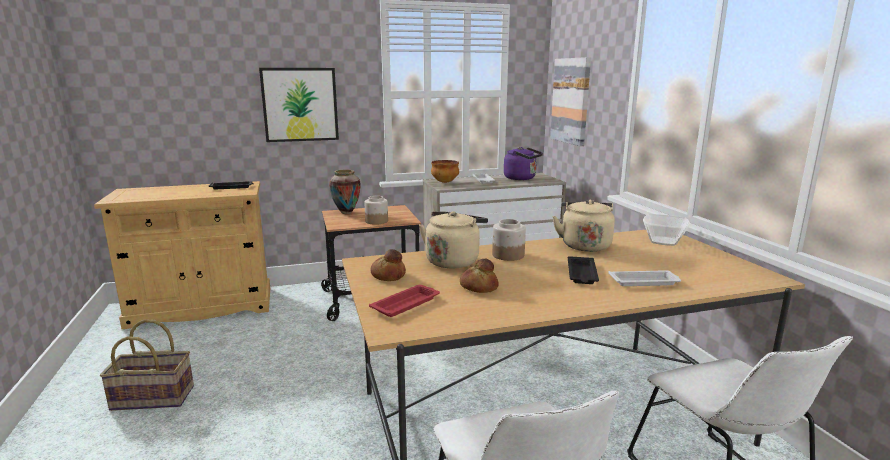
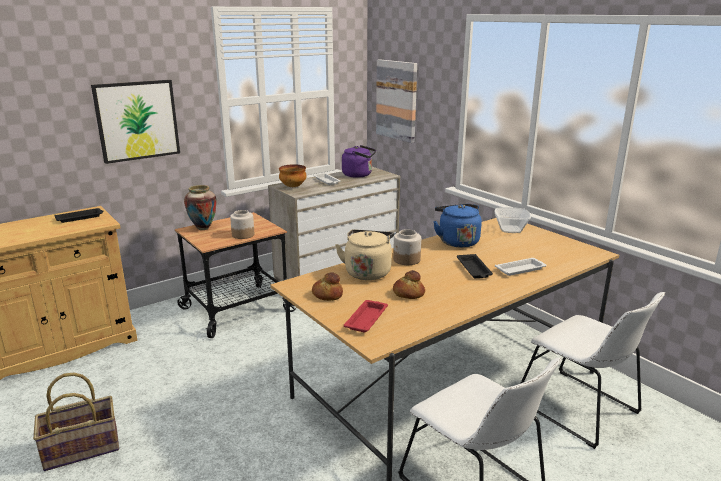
camera: 20 degrees left, 5 degrees up
(584, 245) = (457, 241): beige kettle -> blue kettle

